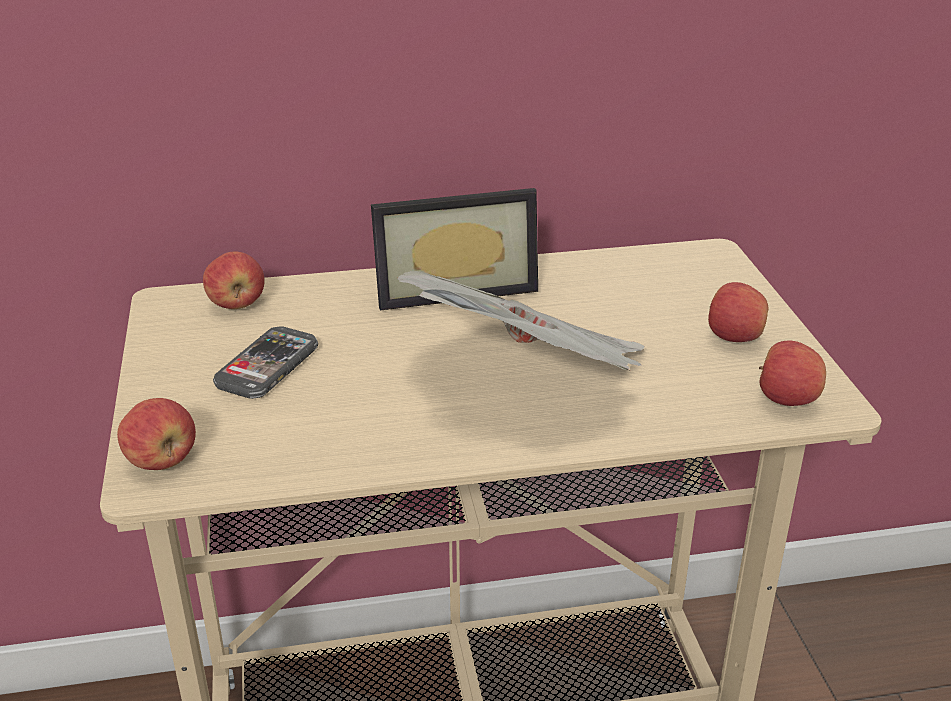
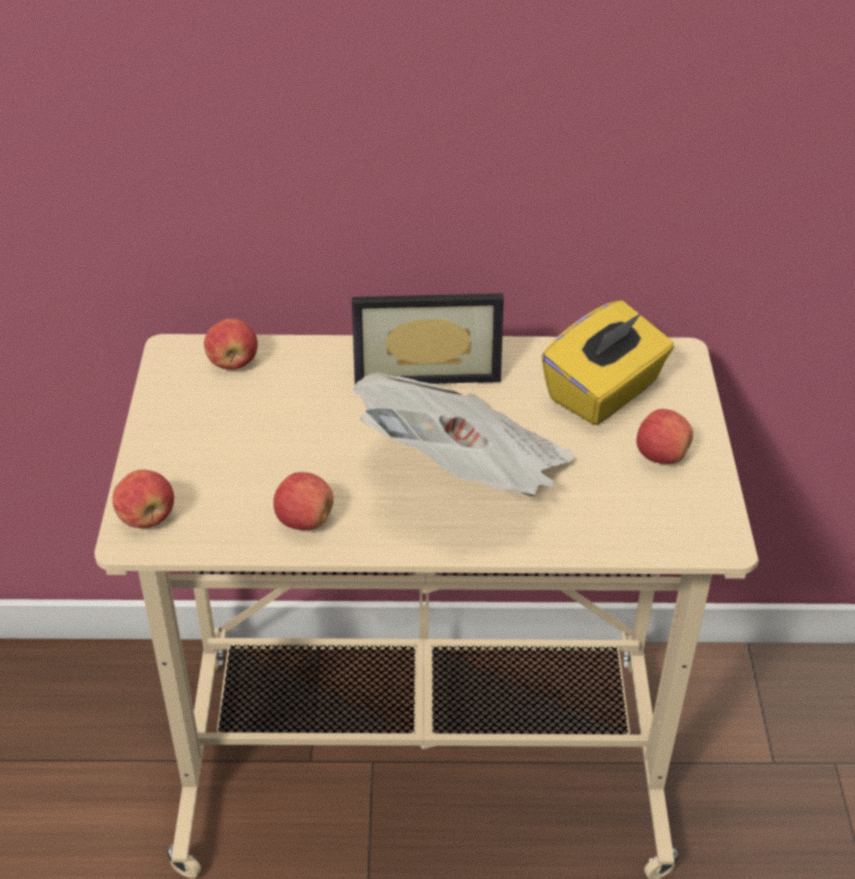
camera: 10 degrees right, 10 degrees up
(267, 365) = (246, 433): phone -> none
(650, 290) = (604, 392): none -> yellow tissue box
(786, 399) = (681, 529): apple -> apple (304, 520)

